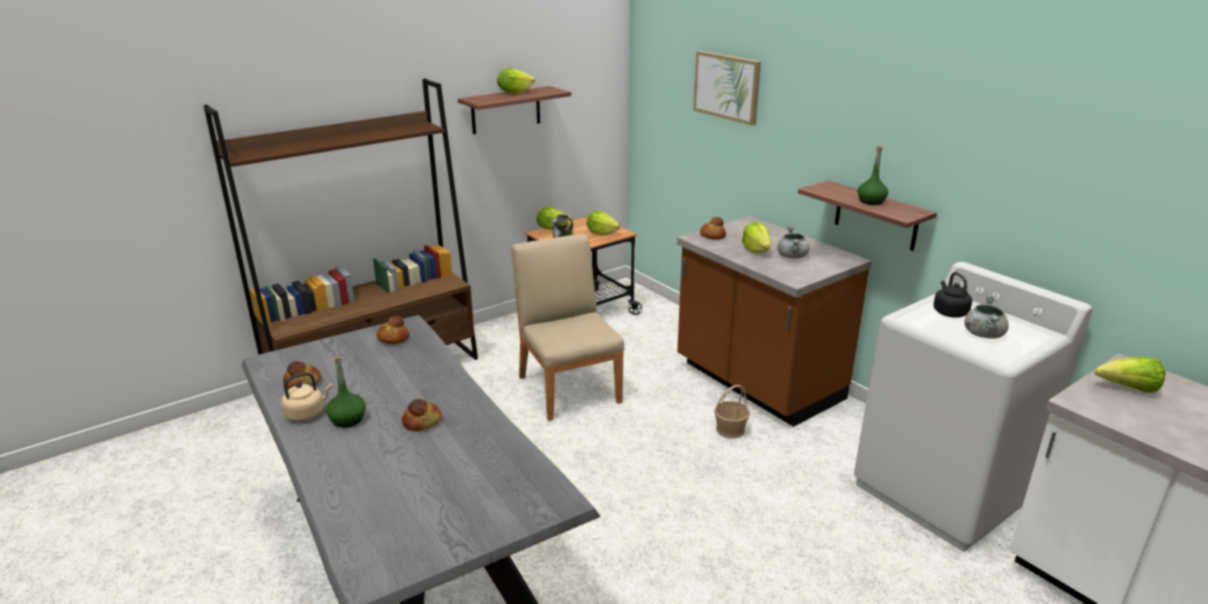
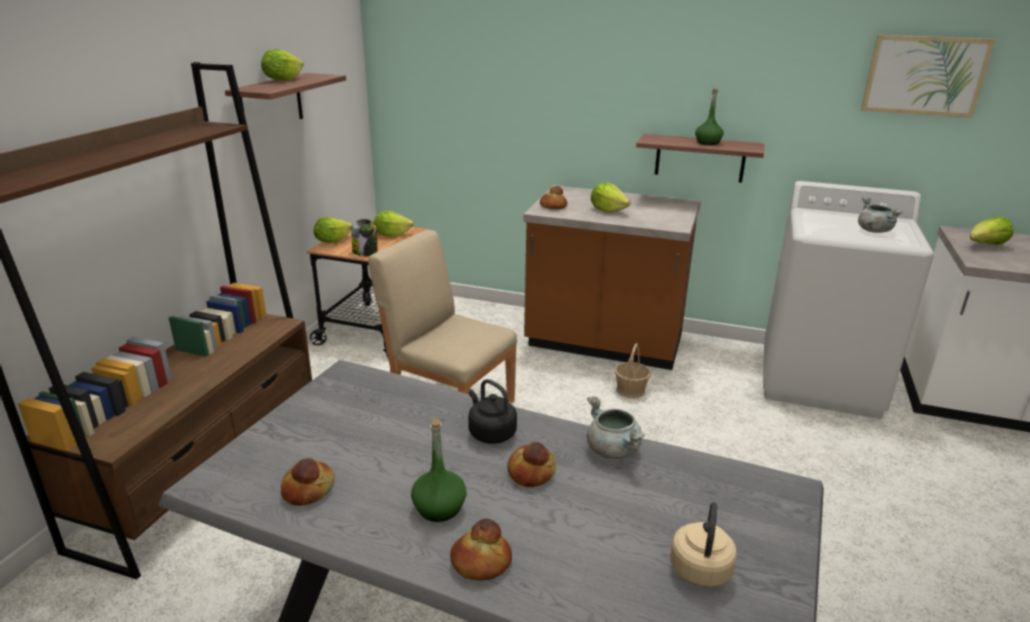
camera: 35 degrees left, 0 degrees up
(307, 413) = (374, 524): beige kettle -> beige kettle (700, 567)
(393, 338) = (350, 395): bread -> bread (480, 562)
(727, 86) = (510, 56): picture -> picture (924, 75)
(792, 256) = (643, 209): grey cooking pot -> grey cooking pot (613, 450)
(949, 312) = (828, 221): black kettle -> black kettle (490, 433)

